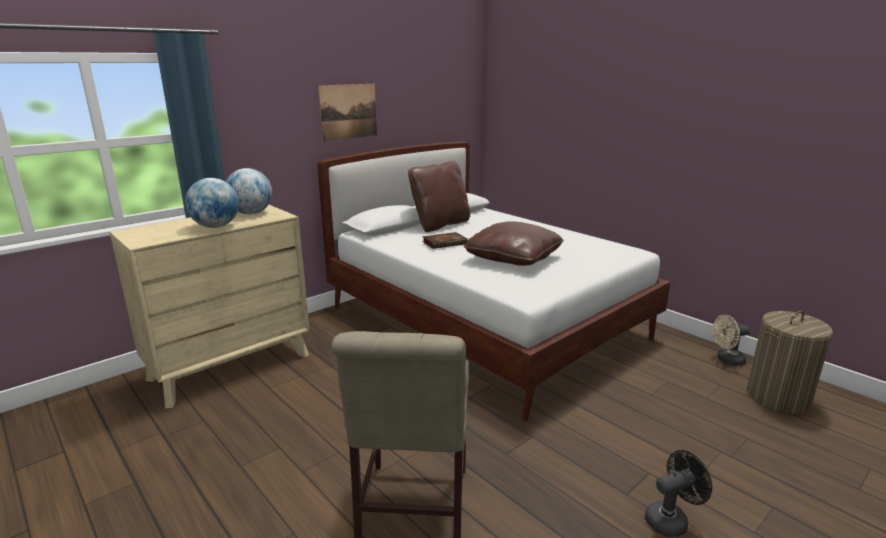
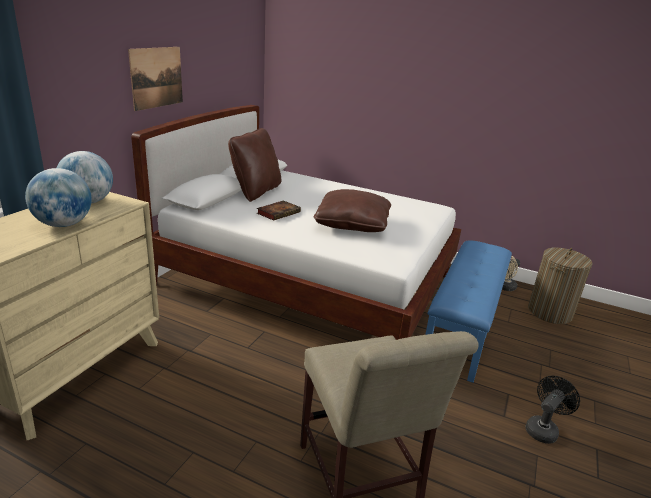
camera: 25 degrees left, 5 degrees up
(637, 393) = (462, 327): none -> blue bench

